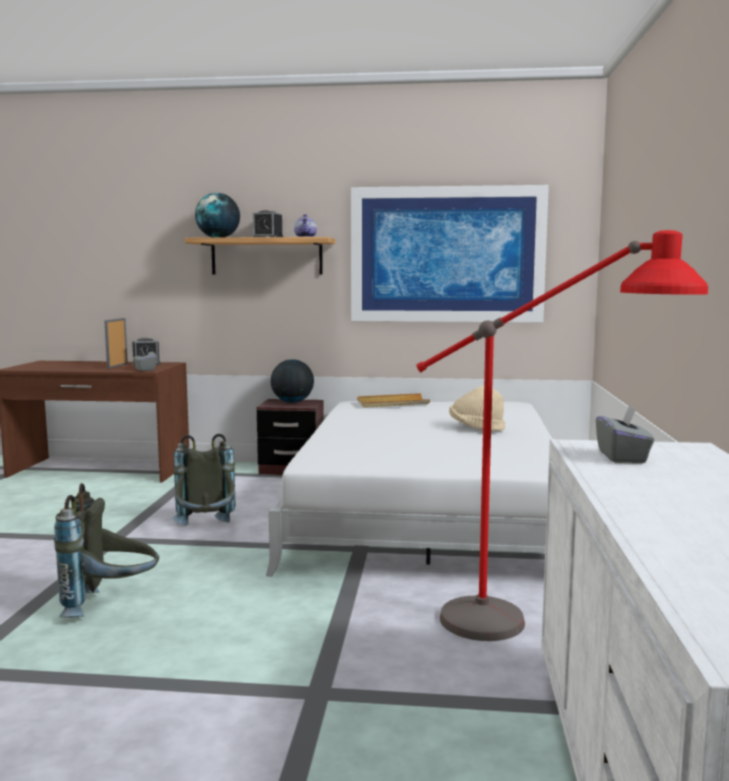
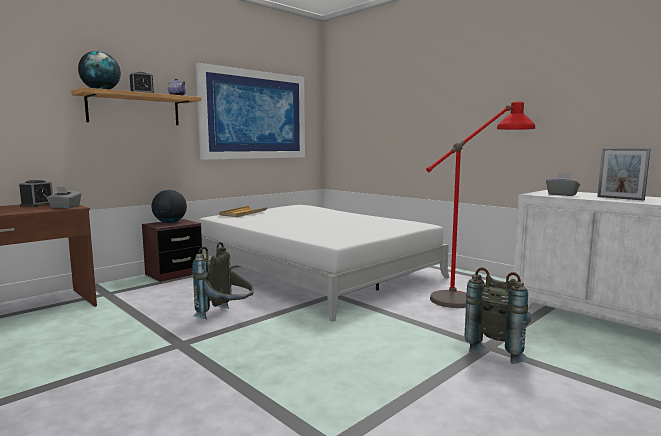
camera: 50 degrees left, 0 degrees up
(111, 605) = (301, 369): grey backpack -> grey backpack (498, 349)
(117, 366) = (16, 208): picture frame -> picture frame (620, 198)
(476, 428) = (332, 216): beige hat -> none

